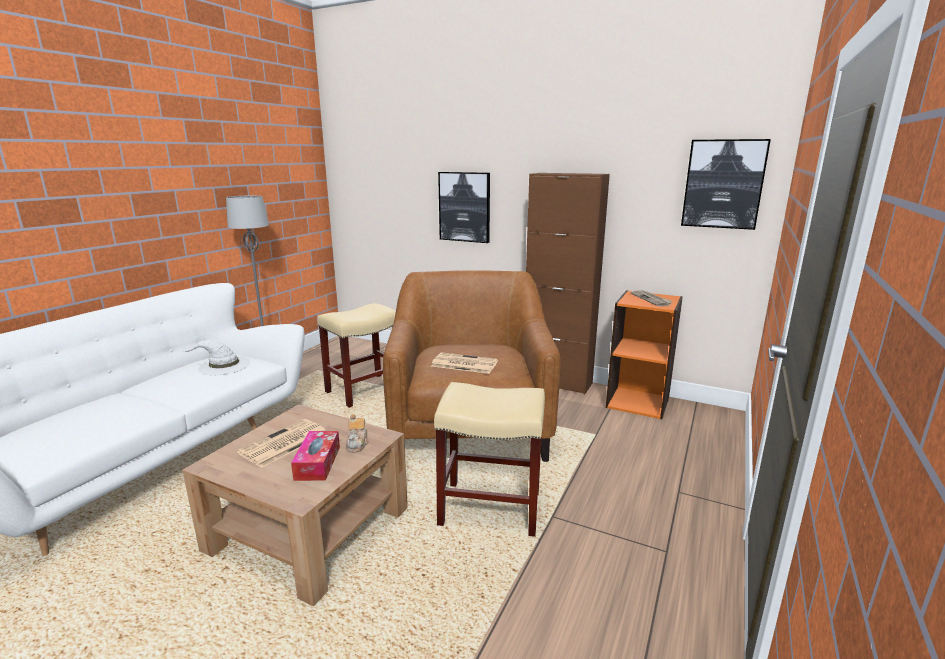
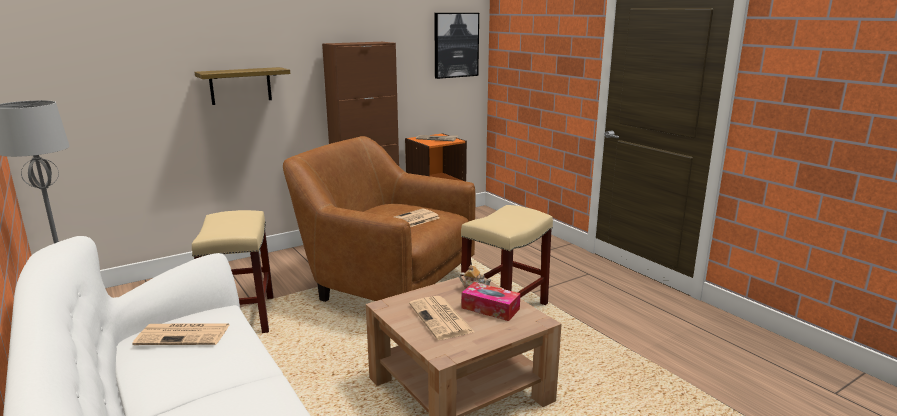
camera: 60 degrees left, 0 degrees up
(223, 366) = (184, 334): white hat -> newspaper
(464, 207) = (240, 86): picture -> shelf

